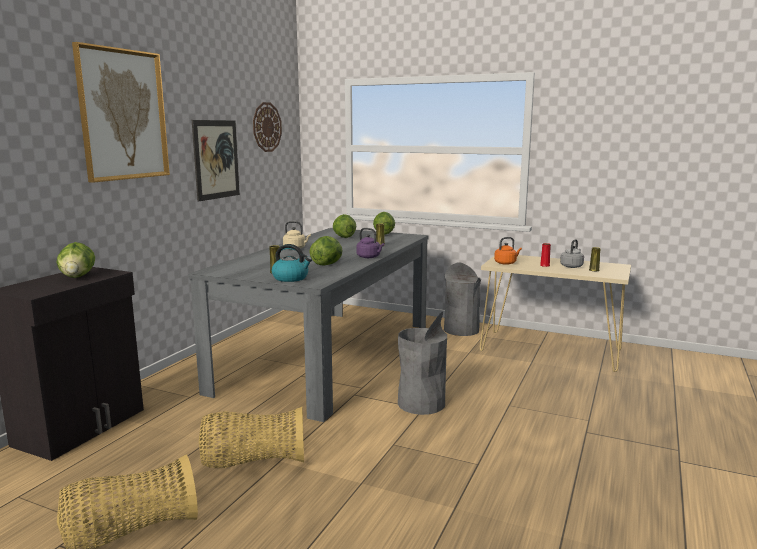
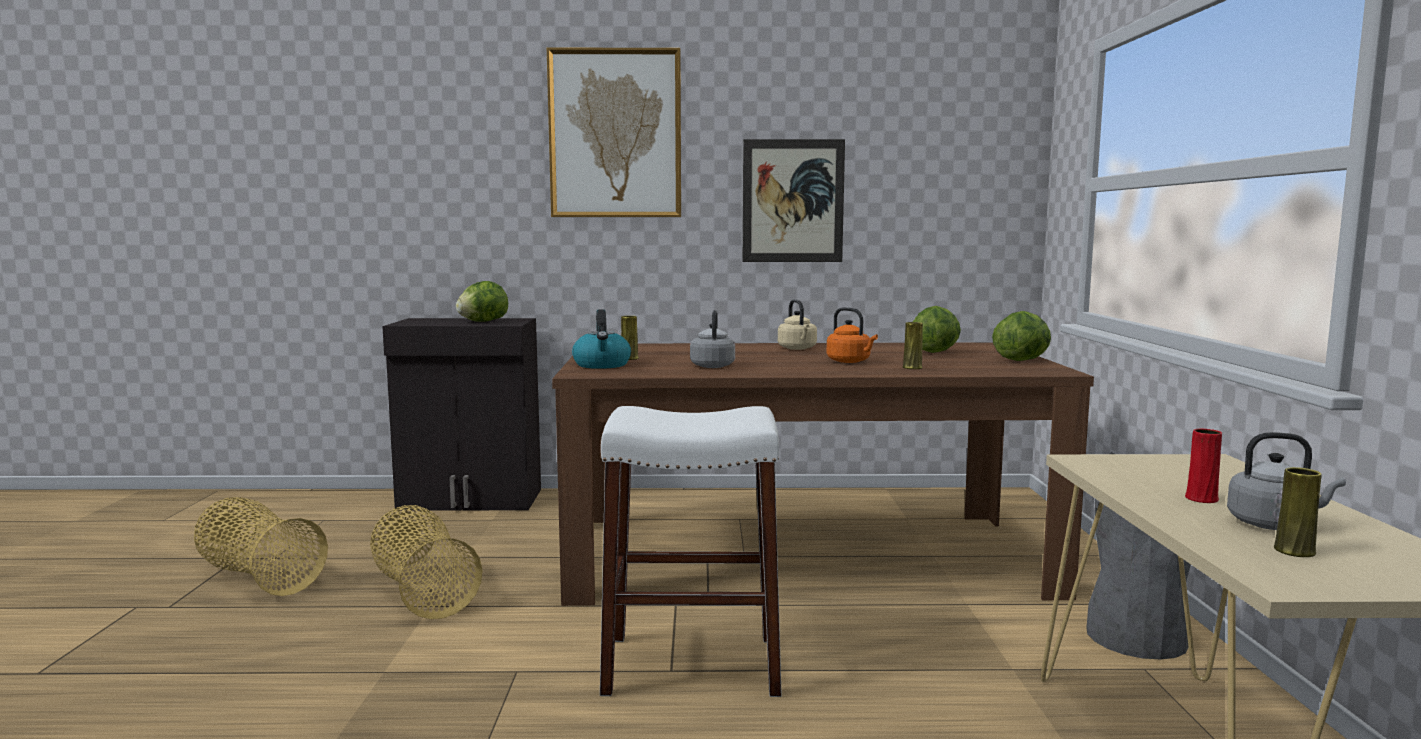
camera: 65 degrees right, 5 degrees down
(266, 127) = (935, 150): wall clock -> none
(327, 264) = (712, 366): lettuce -> grey kettle
(328, 356) = (803, 556): grey dining table -> brown dining table
(369, 257) = (802, 372): purple kettle -> none
(421, 403) = (691, 665): grey trash can -> white stool
(506, 263) = (1128, 468): orange kettle -> orange kettle (850, 361)

